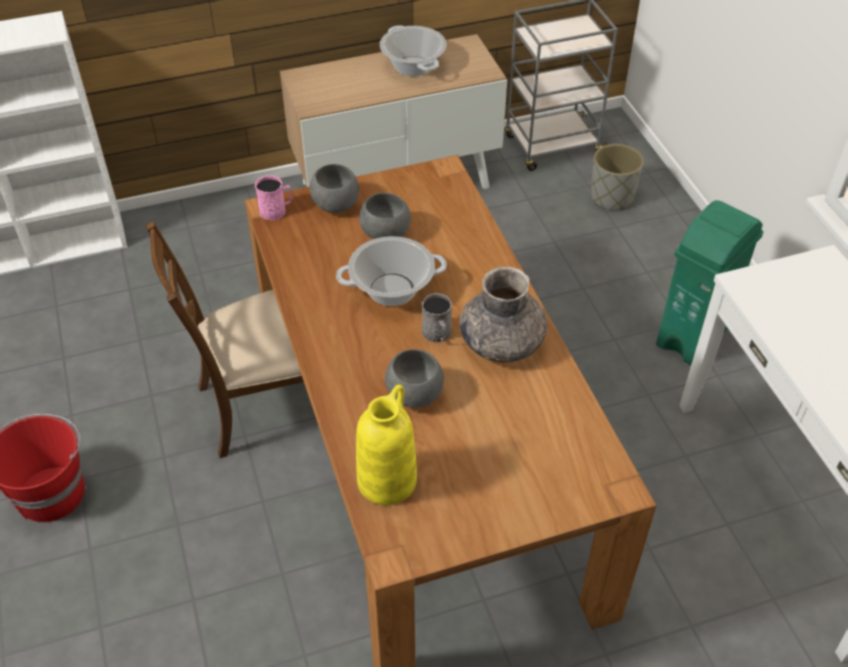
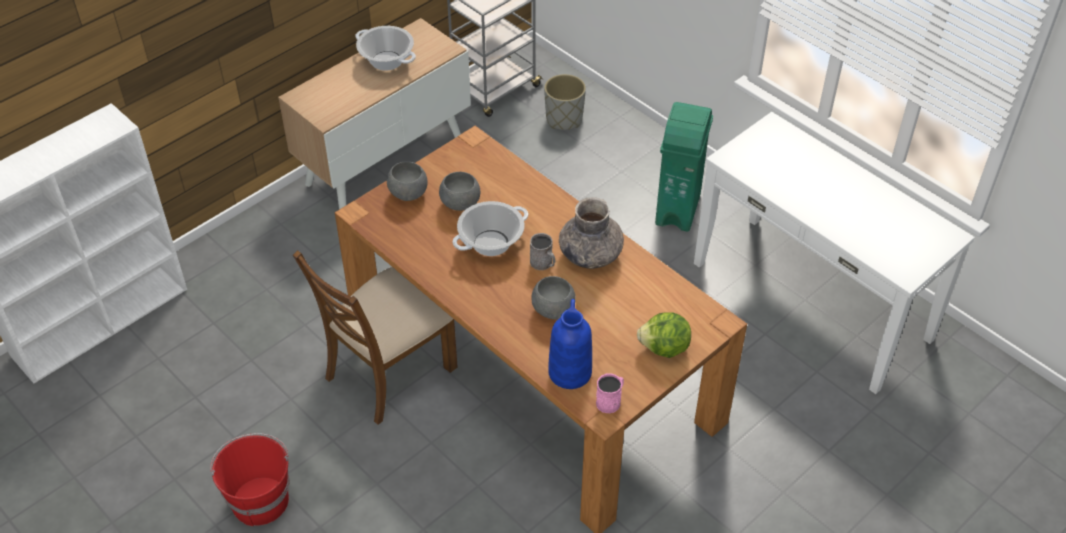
camera: 25 degrees left, 0 degrees up
(276, 210) = (365, 212): pink mug -> pink mug (610, 401)
(387, 479) = (569, 371): yellow vase -> blue vase
(525, 496) = (664, 348): none -> lettuce

